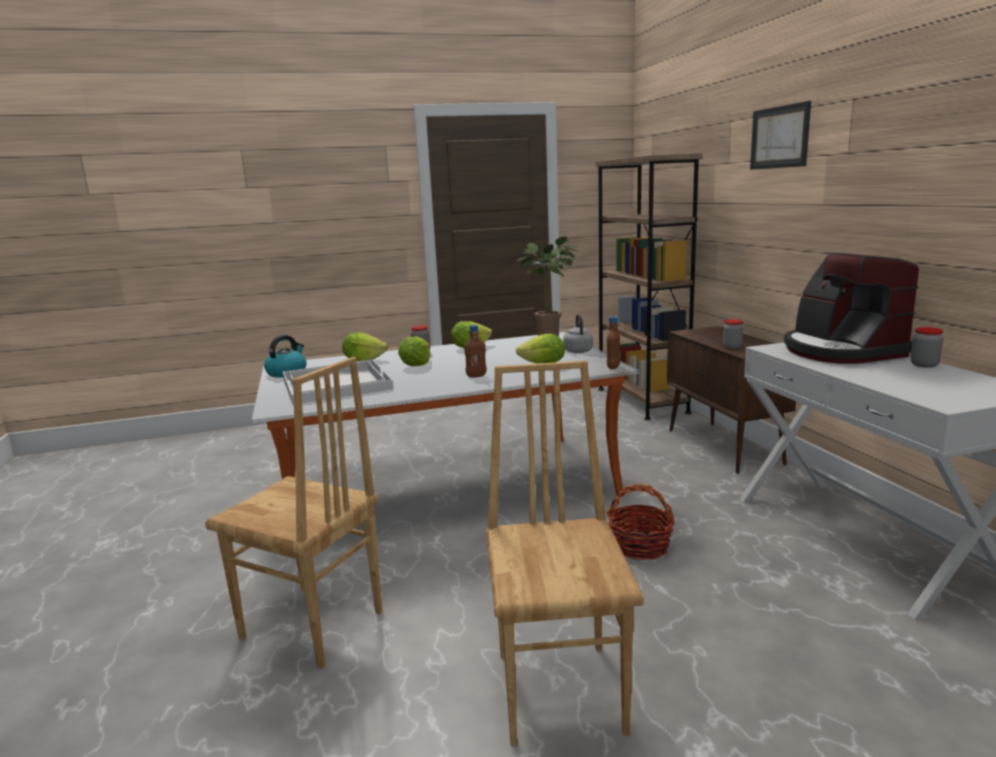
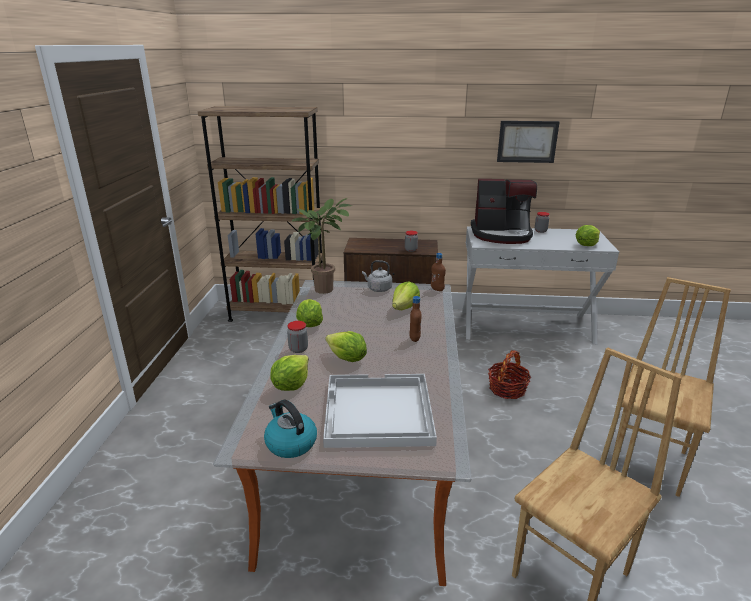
camera: 70 degrees left, 10 degrees up
(562, 690) = (649, 461): brown chair -> brown chair turned 105 degrees clockwise
(779, 137) = (403, 101): picture -> picture (527, 141)
(923, 392) = (586, 245): none -> lettuce

